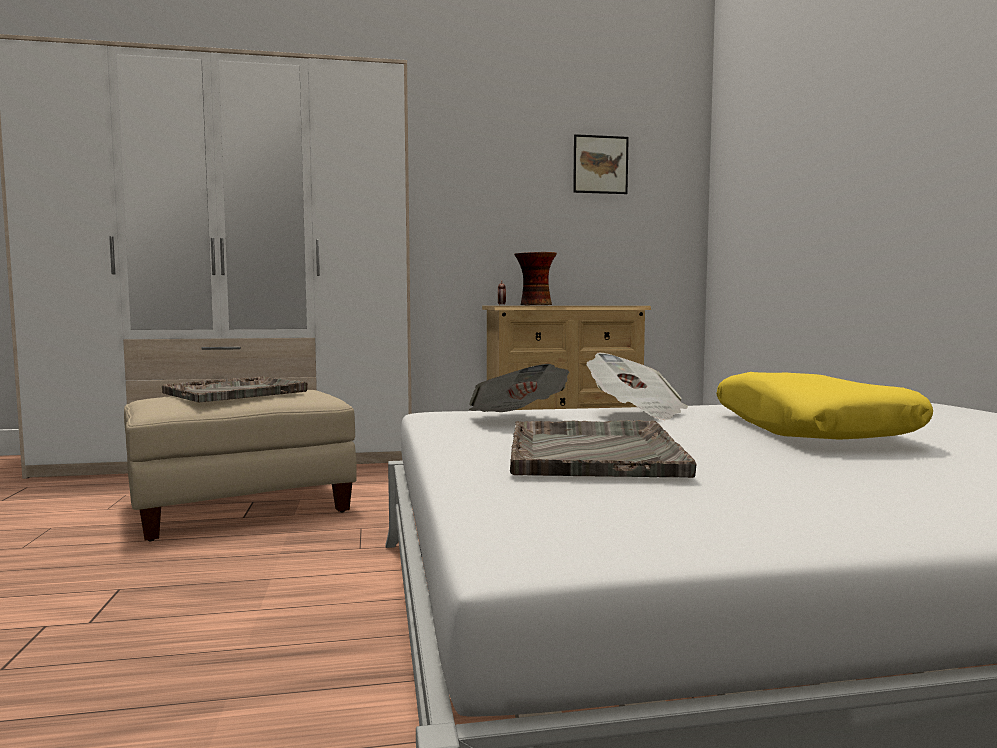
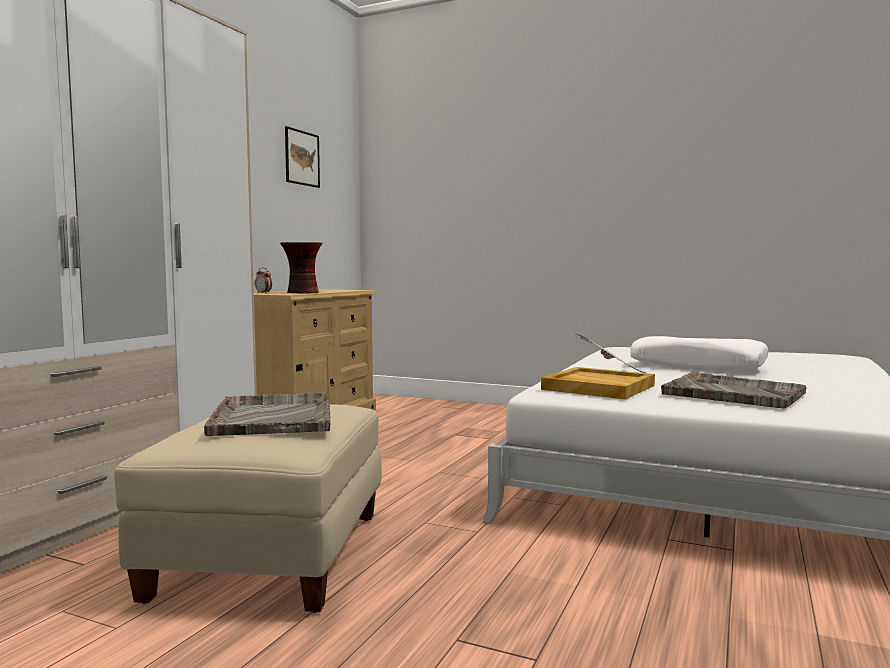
camera: 55 degrees left, 0 degrees up
(517, 419) = (597, 387): newspaper -> beige tray
(810, 429) = (697, 366): yellow pillow -> white pillow

